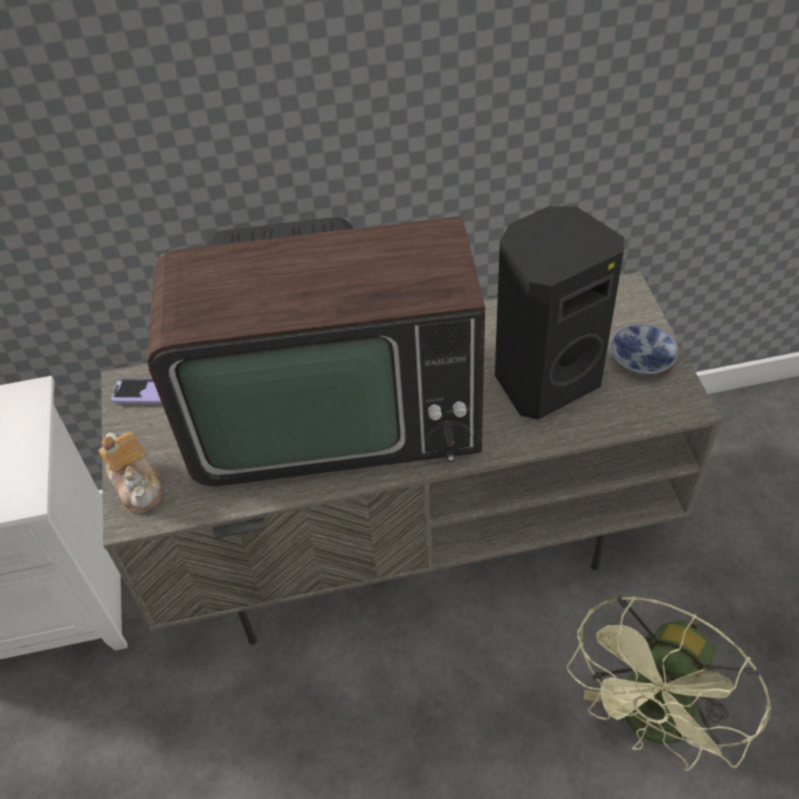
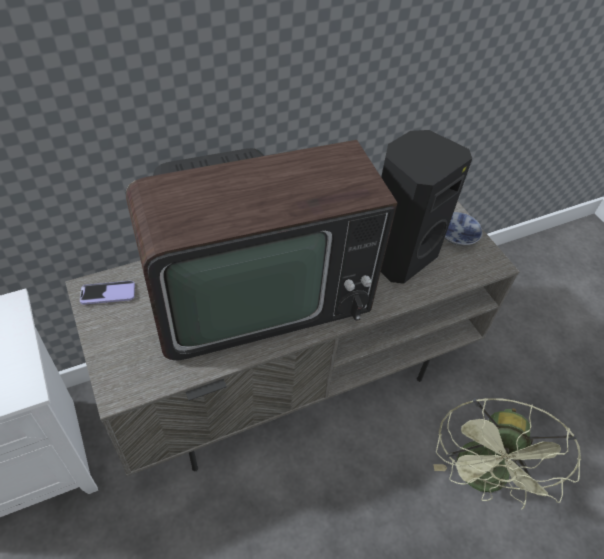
camera: 20 degrees left, 0 degrees up
(138, 485) = (118, 367): teapot -> none

